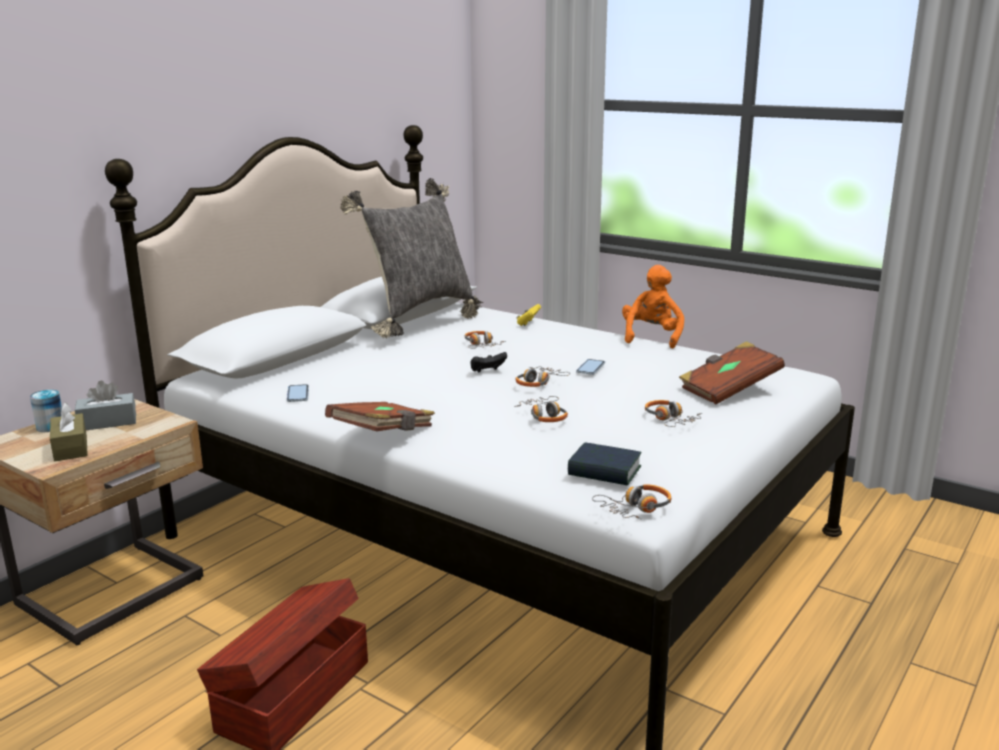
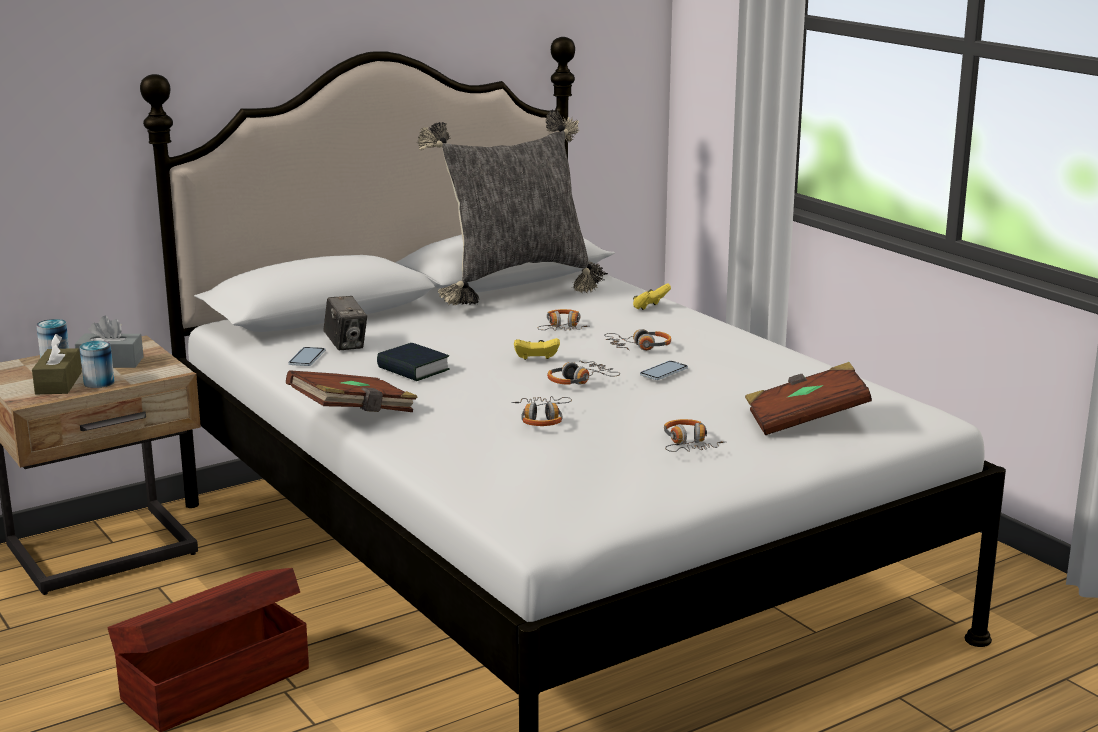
camera: 20 degrees right, 0 degrees up
(111, 441) = (99, 382): none -> can
(321, 379) = (346, 345): none -> camera
(487, 371) = (536, 360): black game controller -> yellow game controller
(604, 471) = (542, 486): book -> book (413, 369)
(635, 509) = (537, 529): headphones -> headphones (639, 347)
(652, 337) = (788, 344): orange plush toy -> none

